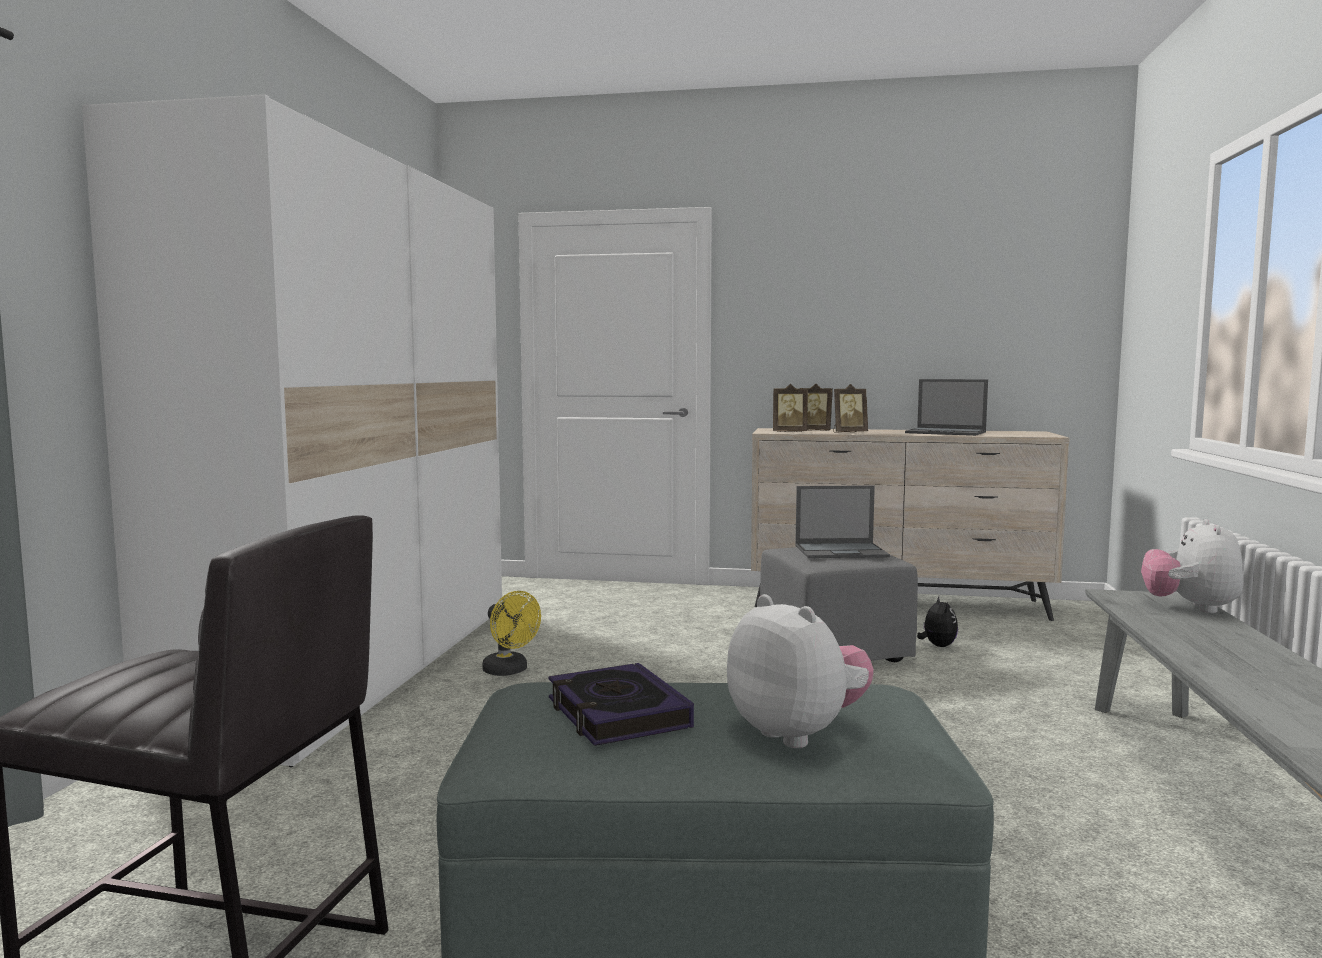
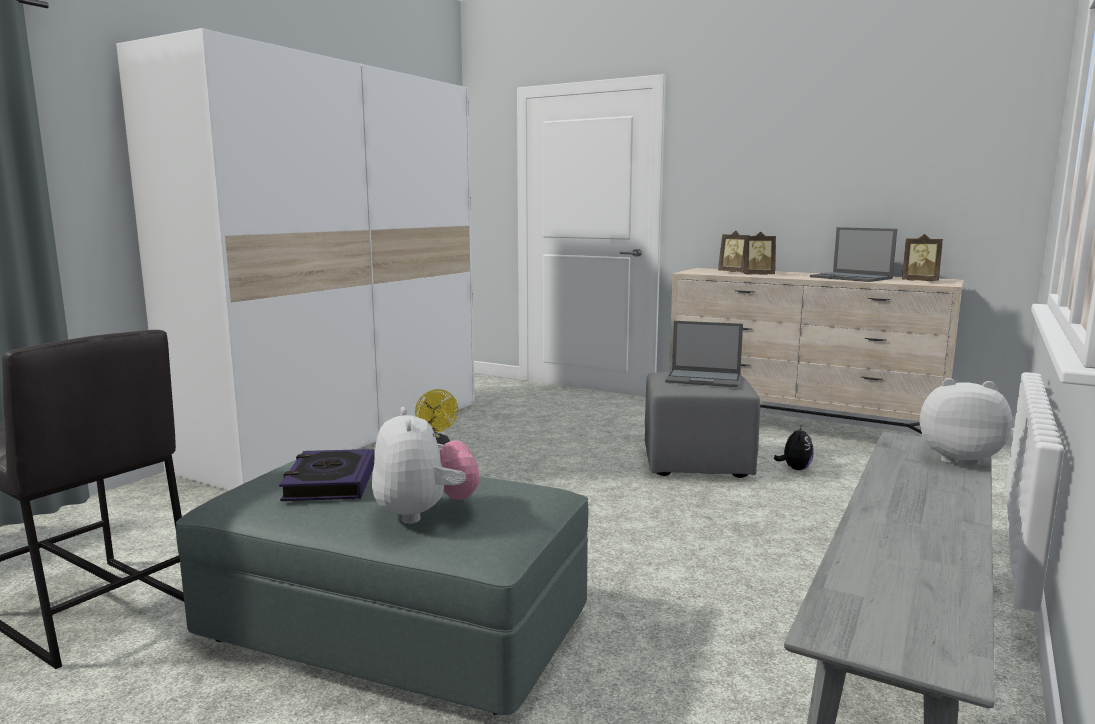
camera: 20 degrees right, 5 degrees up
(789, 432) = (707, 273): picture frame -> picture frame (919, 281)
(1190, 608) = (958, 459): plush toy -> plush toy turned 75 degrees clockwise

